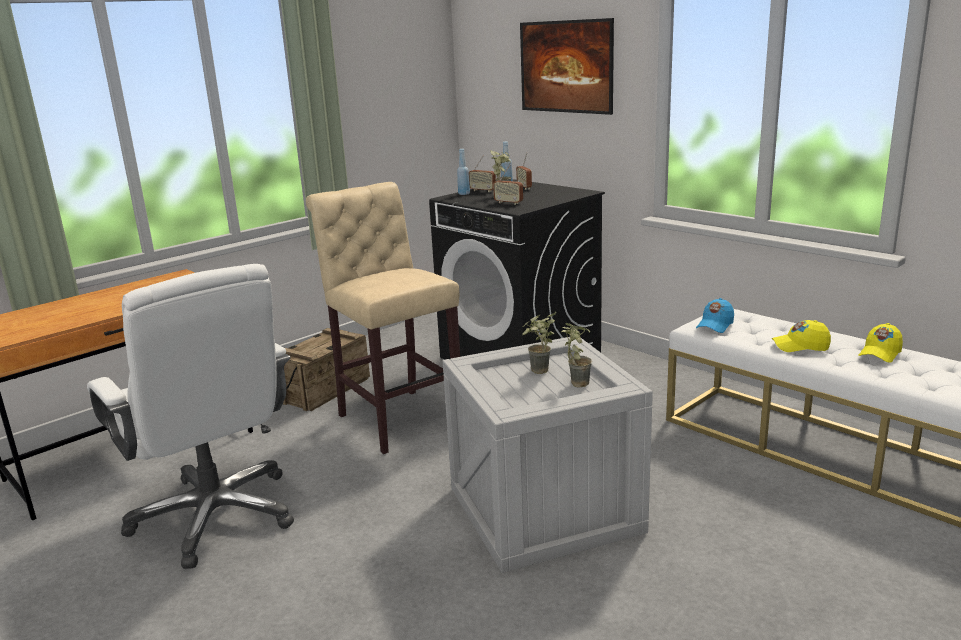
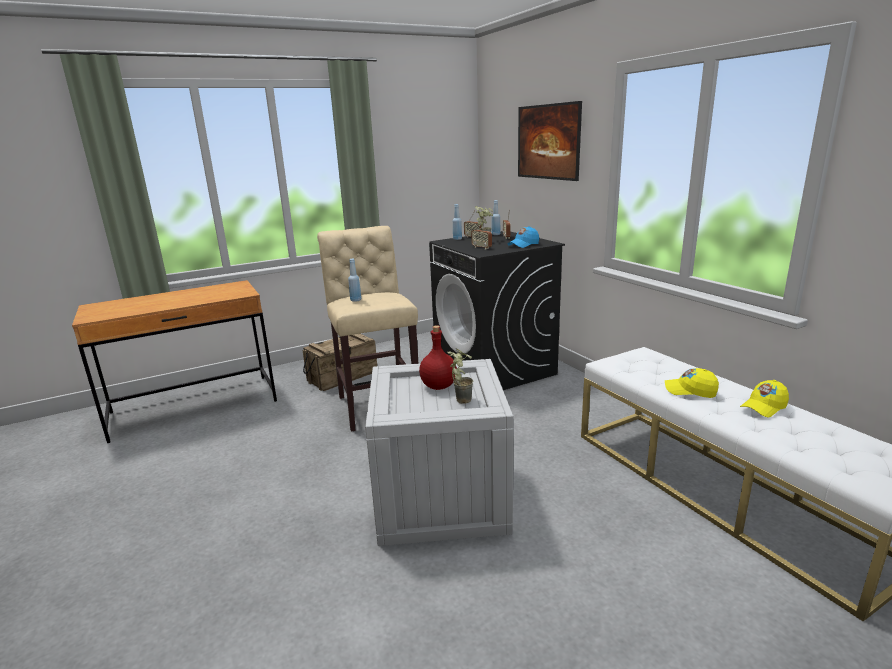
camera: 15 degrees right, 0 degrees up
(216, 516) = (214, 460): white office chair -> none
(377, 281) = (355, 300): none -> blue bottle
(538, 373) = (439, 386): potted plant -> red bottle
(715, 325) = (624, 363): blue cap -> blue cap (523, 245)

